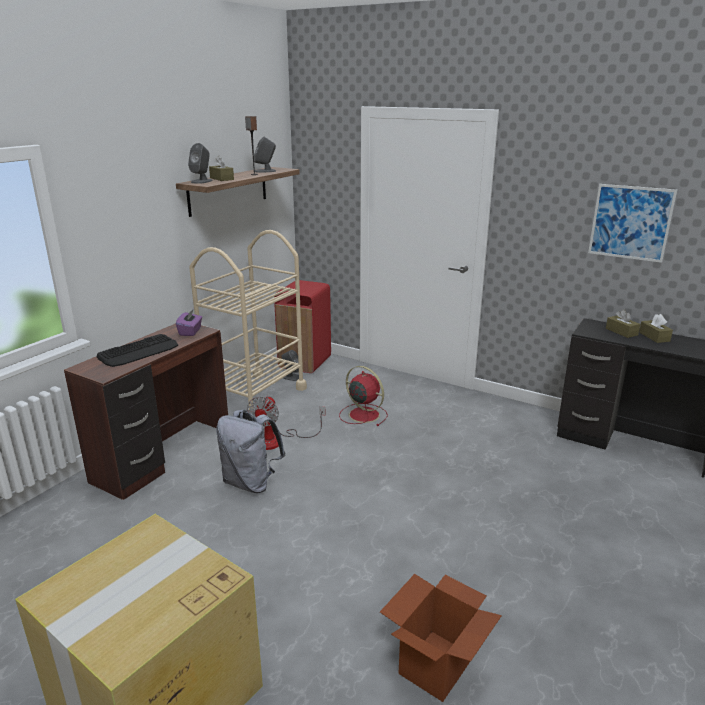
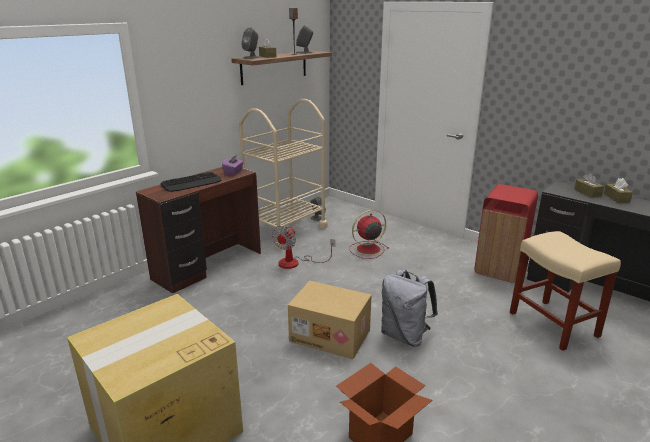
camera: 10 degrees right, 0 degrees up
(251, 483) = (268, 290): grey backpack -> grey backpack (405, 336)
(305, 362) = (331, 208): red trash can -> red trash can (500, 268)
(344, 535) = (331, 335): none -> cardboard box
(363, 414) = (367, 249): red fan -> red fan turned 75 degrees counterclockwise
(597, 490) = (552, 323): none -> beige stool
(630, 222) = (601, 98): picture -> none

